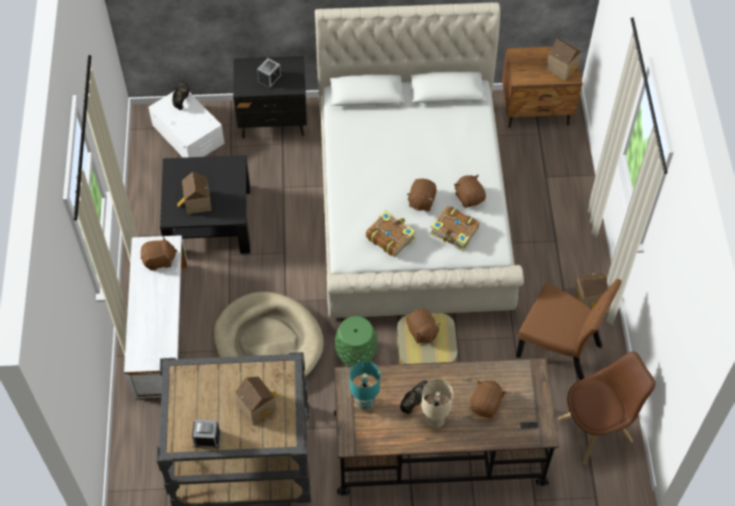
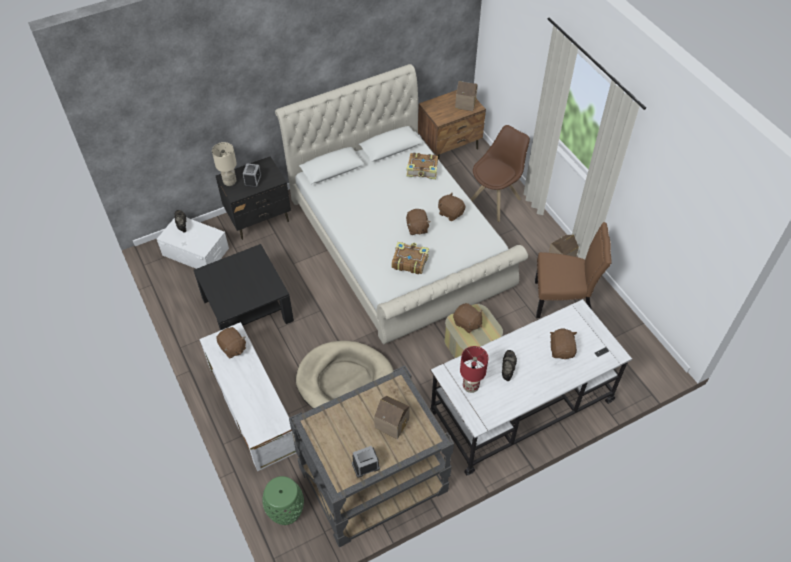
camera: 25 degrees left, 5 degrees down
(159, 260) = (232, 348): brown plush toy -> brown plush toy turned 90 degrees clockwise
(196, 203) = (240, 293): toy house -> none
(356, 354) = (419, 364): green stool -> green stool (286, 510)
(365, 402) = (470, 386): turquoise table lamp -> red table lamp
(434, 421) = (531, 378): beige table lamp -> beige table lamp (230, 182)
(439, 449) = (521, 407): brown desk -> white desk
(454, 232) = (454, 241): book -> book (422, 170)
(596, 430) = (623, 347): brown chair -> brown chair (495, 201)

